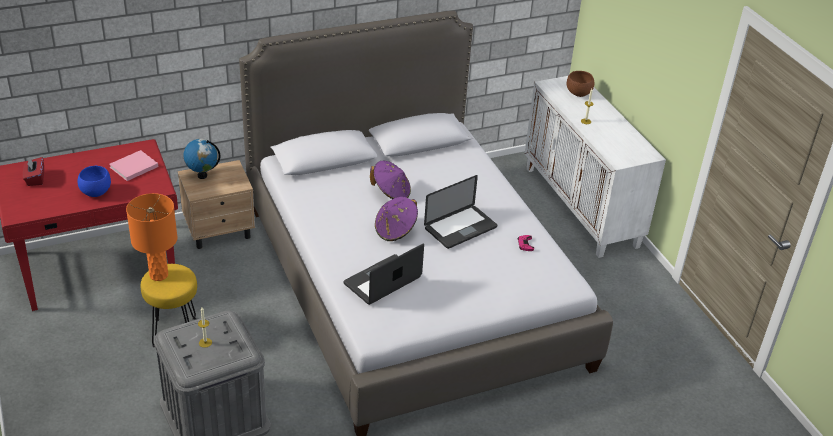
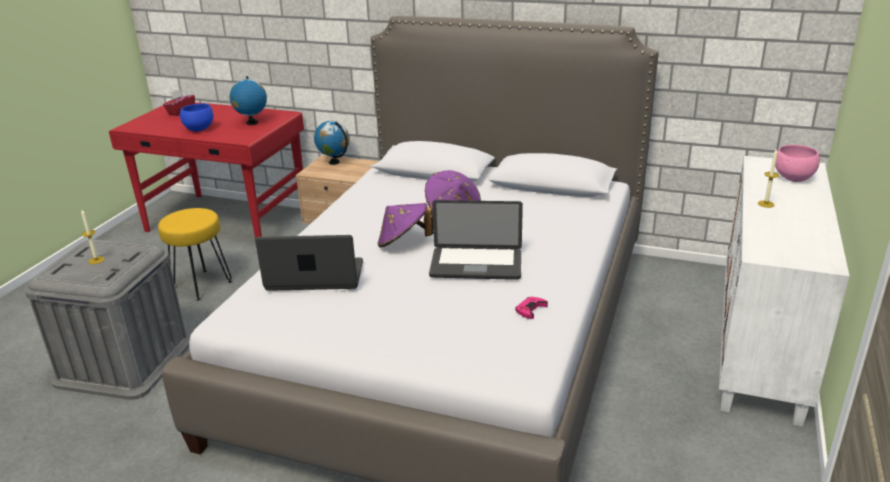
camera: 45 degrees right, 10 degrees down
(133, 167) = (252, 123): pink book -> globe
(159, 275) = (187, 213): orange table lamp -> none
(579, 94) = (793, 179): brown bowl -> pink bowl

